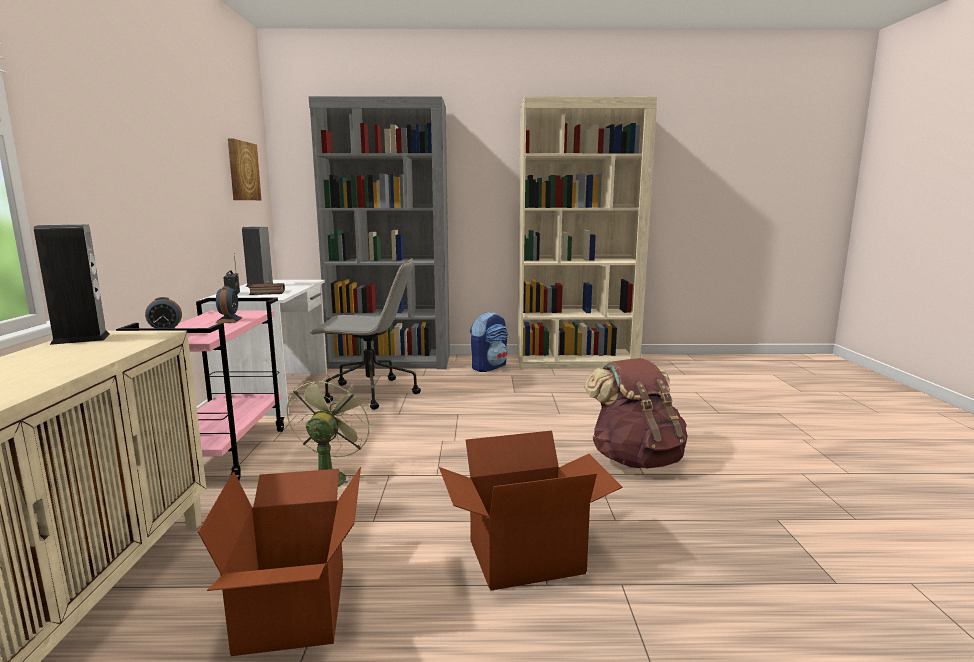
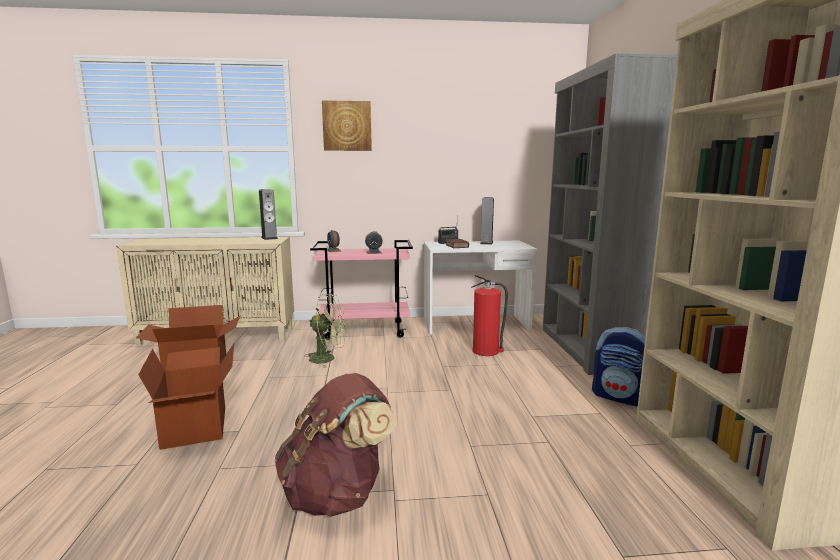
camera: 85 degrees right, 0 degrees up
(242, 171) = (521, 153): picture -> picture (347, 126)
(369, 394) = (486, 351): grey office chair -> fire extinguisher

